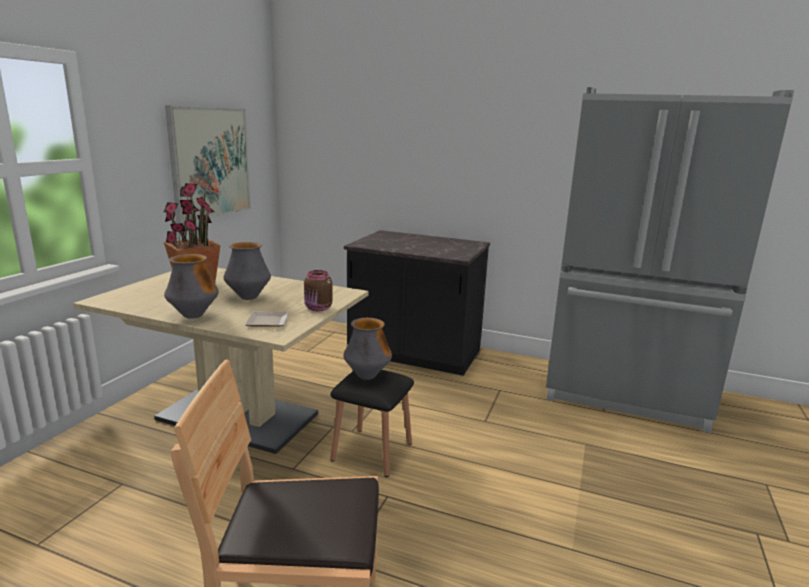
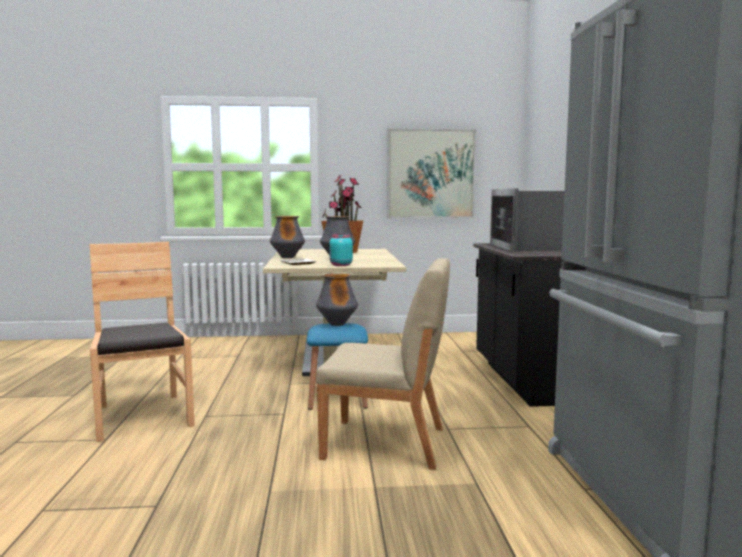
camera: 65 degrees right, 10 degrees down
(318, 308) = (340, 265): brown jar -> turquoise jar
(372, 451) = (337, 399): black stool -> blue stool
(407, 245) = (524, 247): none -> microwave
(500, 458) = (386, 444): none -> beige chair

